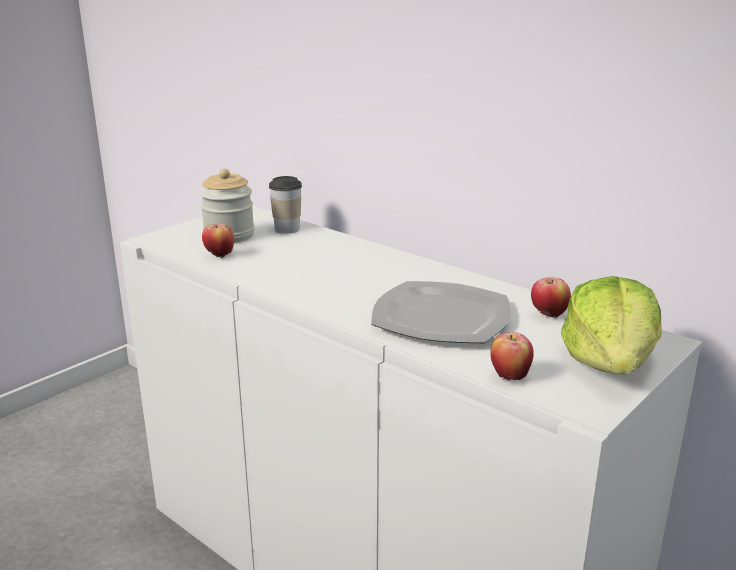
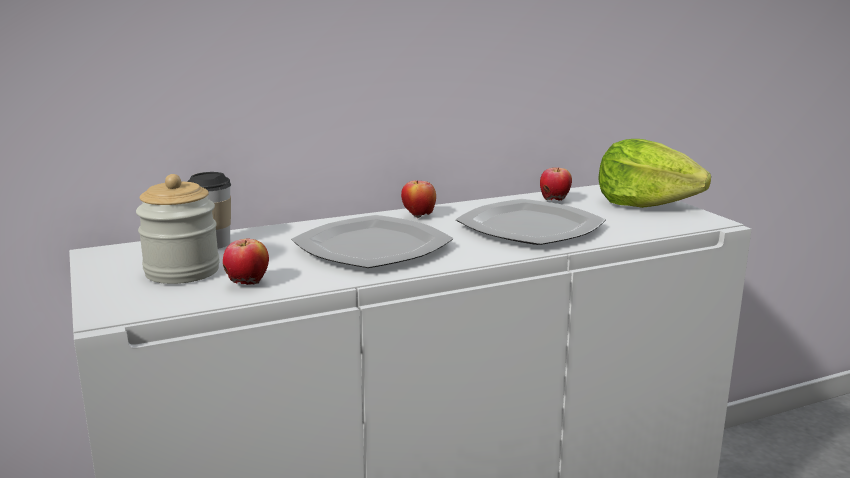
camera: 65 degrees left, 5 degrees down
(324, 272) = (374, 247): none -> plate
(509, 376) = (652, 229): apple -> apple (418, 216)

